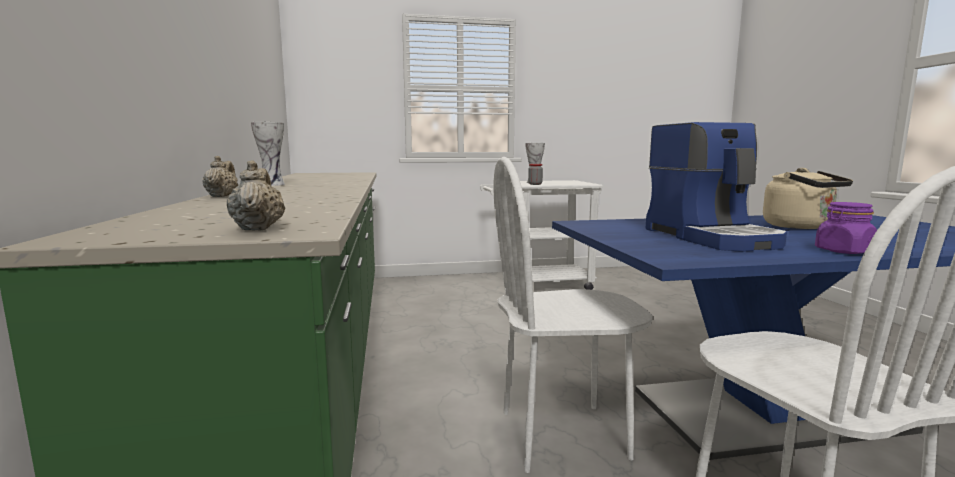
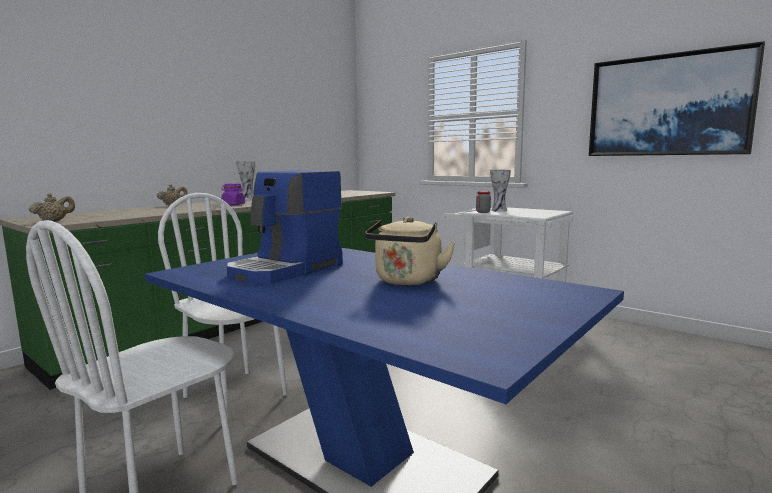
camera: 50 degrees right, 0 degrees up
(628, 95) = (668, 105): none -> picture
(844, 251) = (266, 296): purple jar -> purple jar (233, 205)

